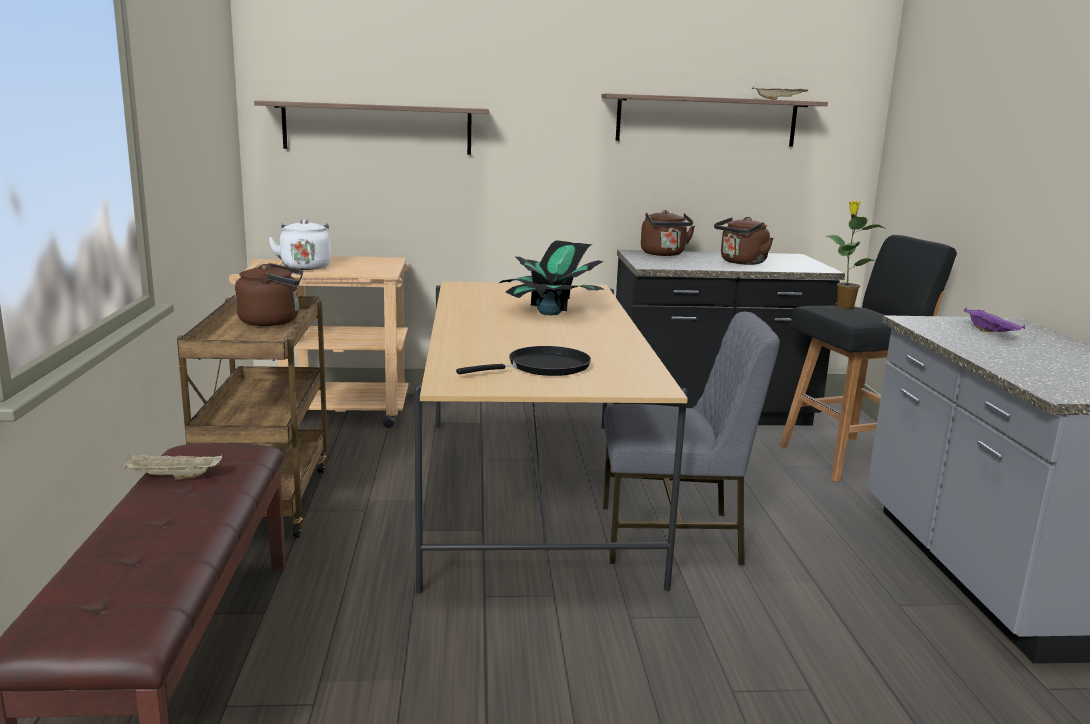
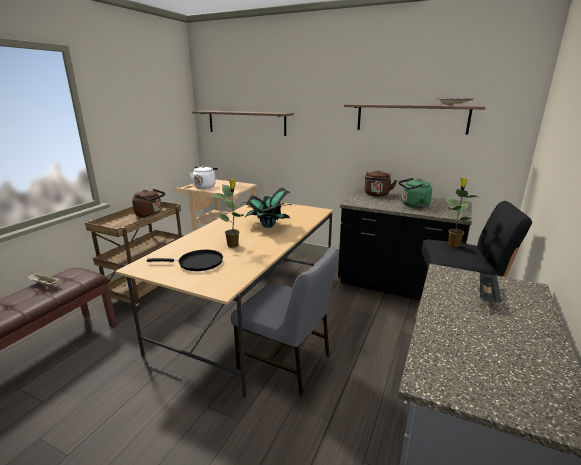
camera: 30 degrees right, 5 degrees up
(550, 341) = (233, 245): none -> potted plant
(741, 262) = (413, 205): brown kettle -> green kettle
(991, 333) = (487, 296): purple tray -> black tray

